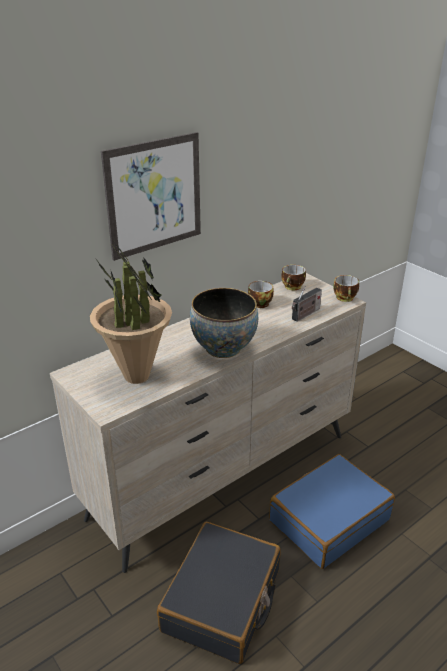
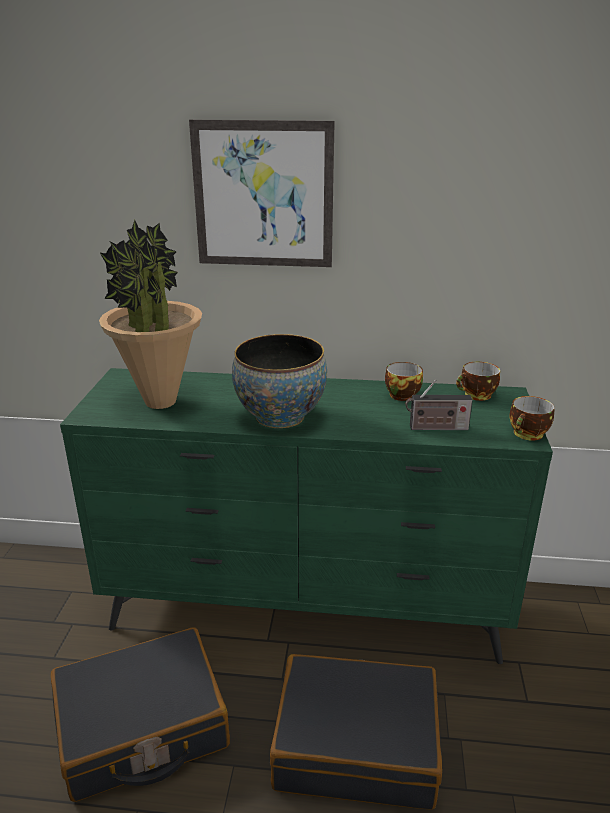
camera: 45 degrees right, 5 degrees down
(224, 475) = (307, 609): beige dresser -> green dresser
(328, 520) = (356, 744): blue suitcase -> black suitcase

